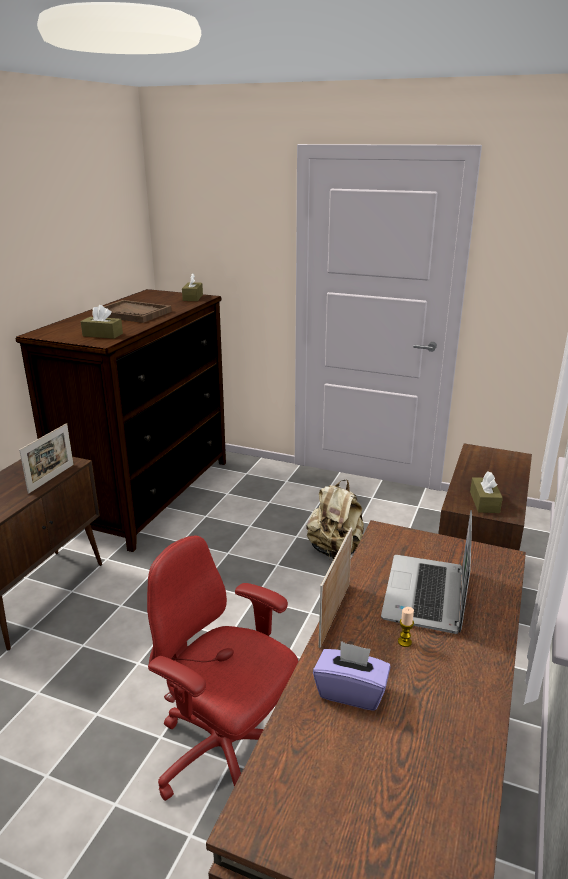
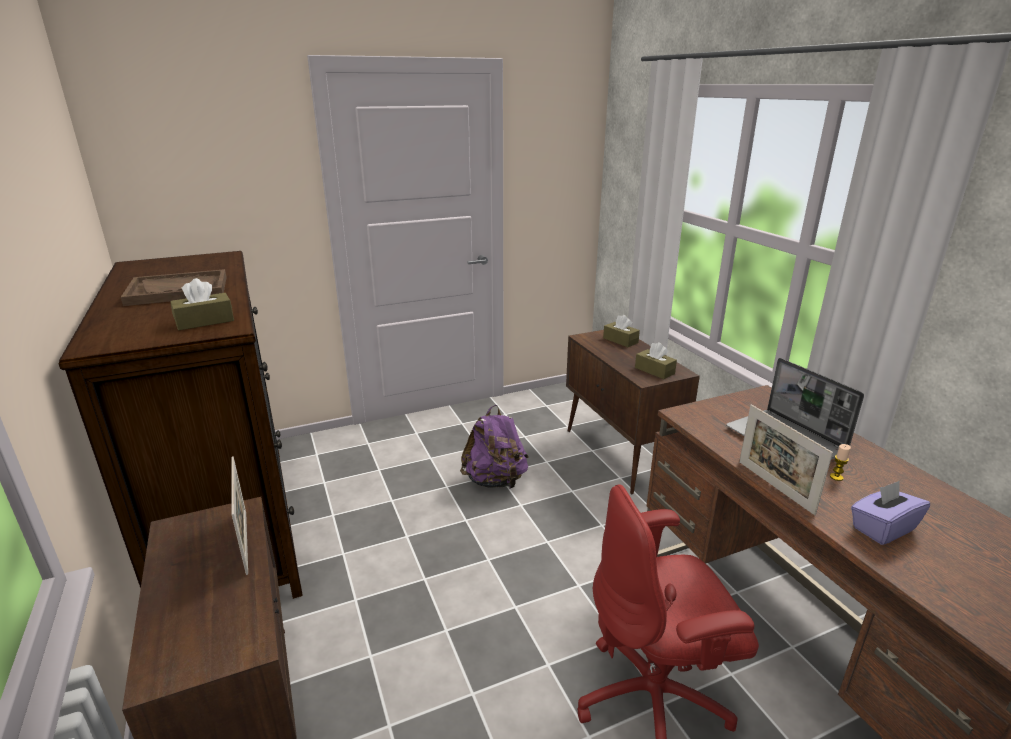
camera: 45 degrees left, 0 degrees up
(192, 297) = (212, 258): brown tissue box -> brown tissue box (620, 340)
(335, 551) = (495, 481): beige backpack -> purple backpack

